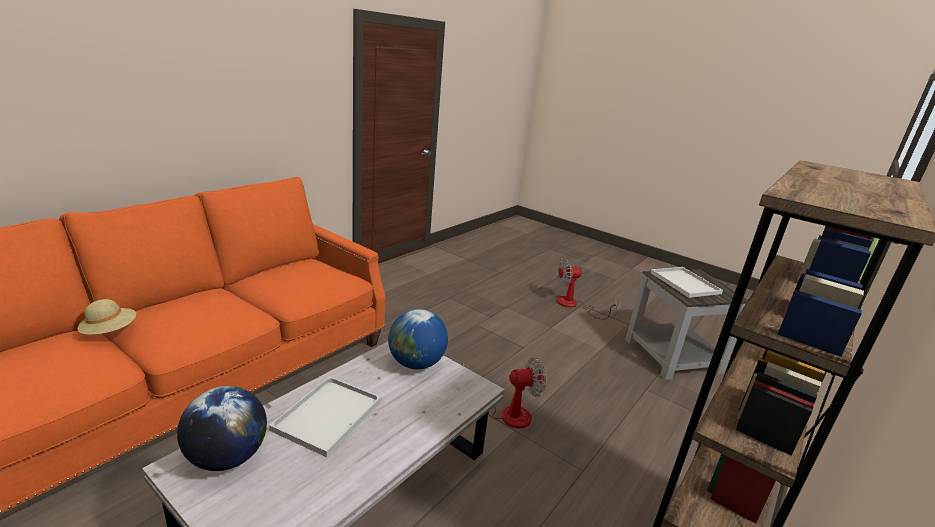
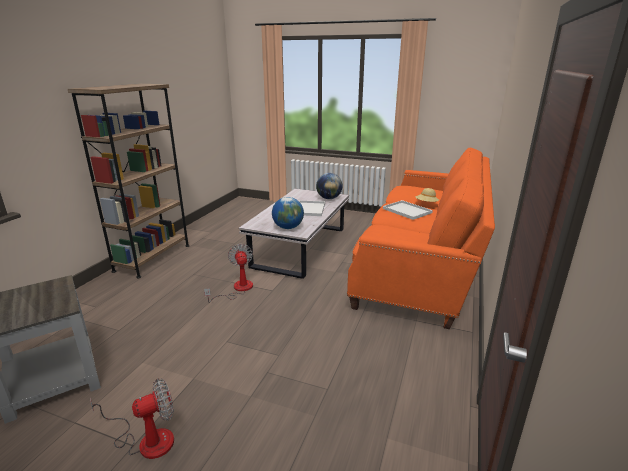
camera: 165 degrees right, 0 degrees up
(506, 411) = (237, 289): fan -> fan turned 105 degrees clockwise
(683, 282) = (38, 304): white tray -> white tray (408, 211)

